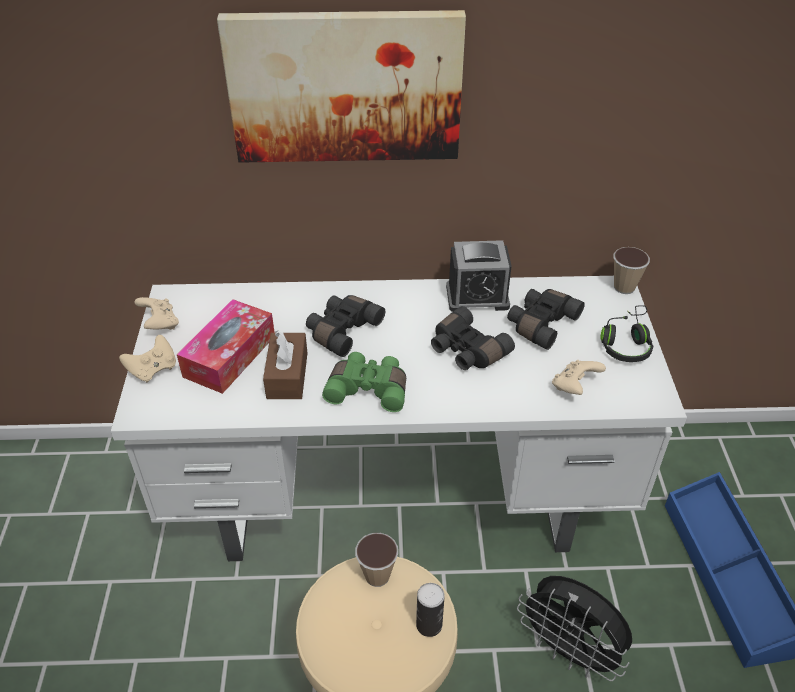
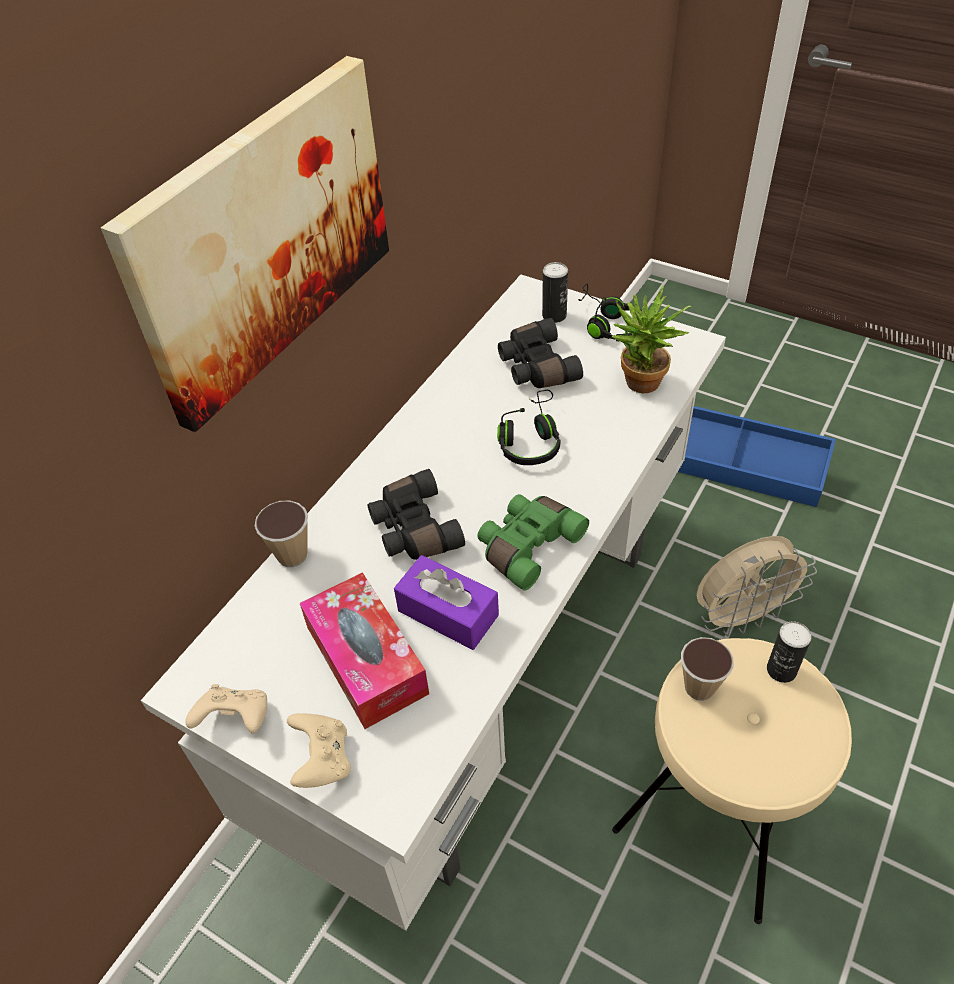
camera: 55 degrees left, 5 degrees up
(287, 375) = (448, 613): brown tissue box -> purple tissue box
(466, 351) = (530, 439): black binoculars -> black headphones
(477, 297) = (456, 393): alarm clock -> none
(569, 651) = (741, 616): black fan -> beige fan
(574, 387) = (639, 386): beige game controller -> potted plant
(605, 310) = (554, 315): none -> can
(624, 287) = (533, 288): cup -> cup (292, 555)

